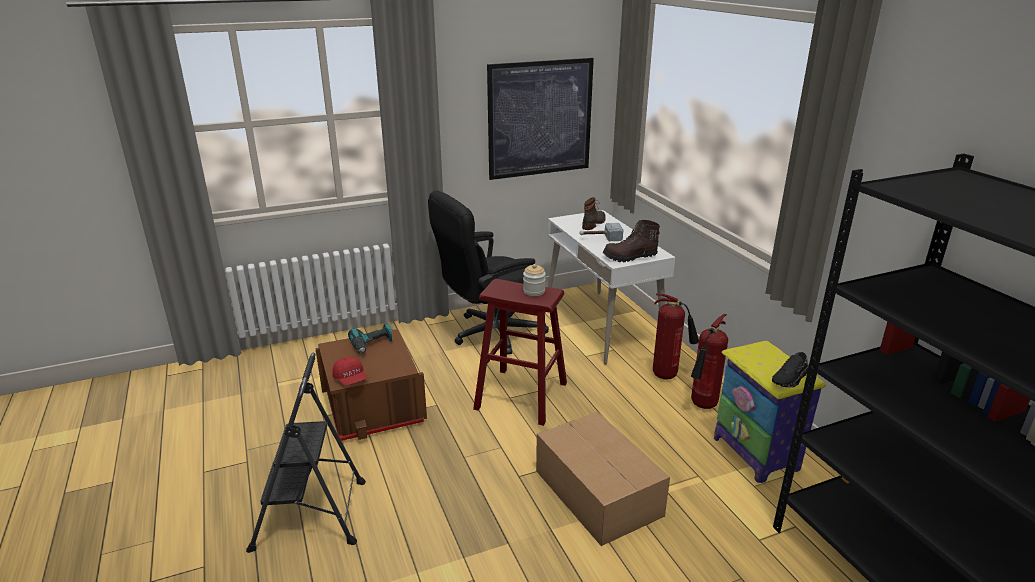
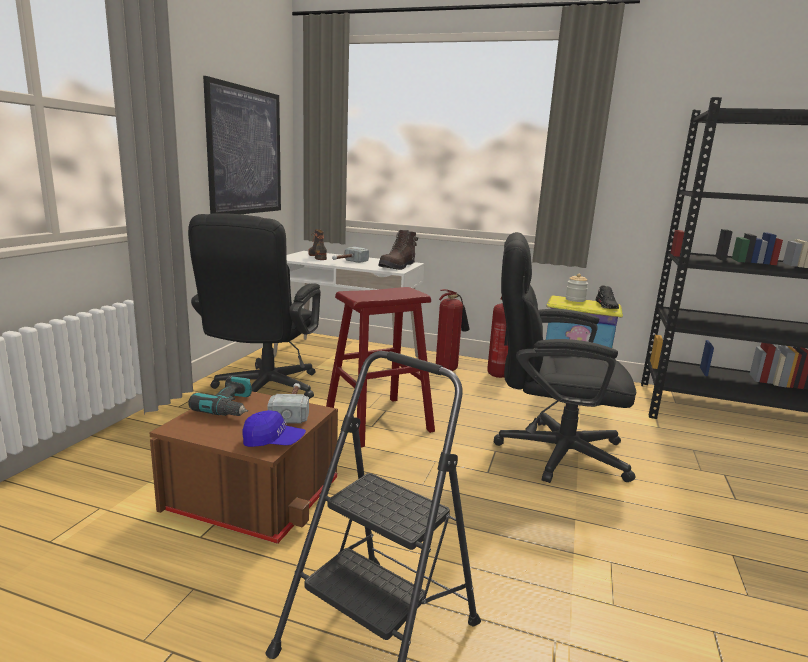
camera: 50 degrees left, 10 degrees down
(350, 379) = (273, 442): red cap -> blue cap
(396, 361) = (292, 409): none -> hammer
(534, 291) = (392, 291): jar -> jar (575, 300)
(597, 491) = (548, 451): cardboard box -> black office chair

